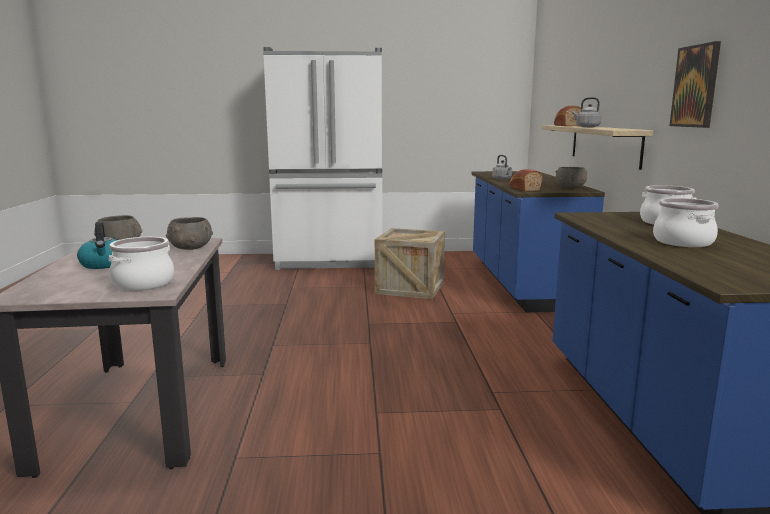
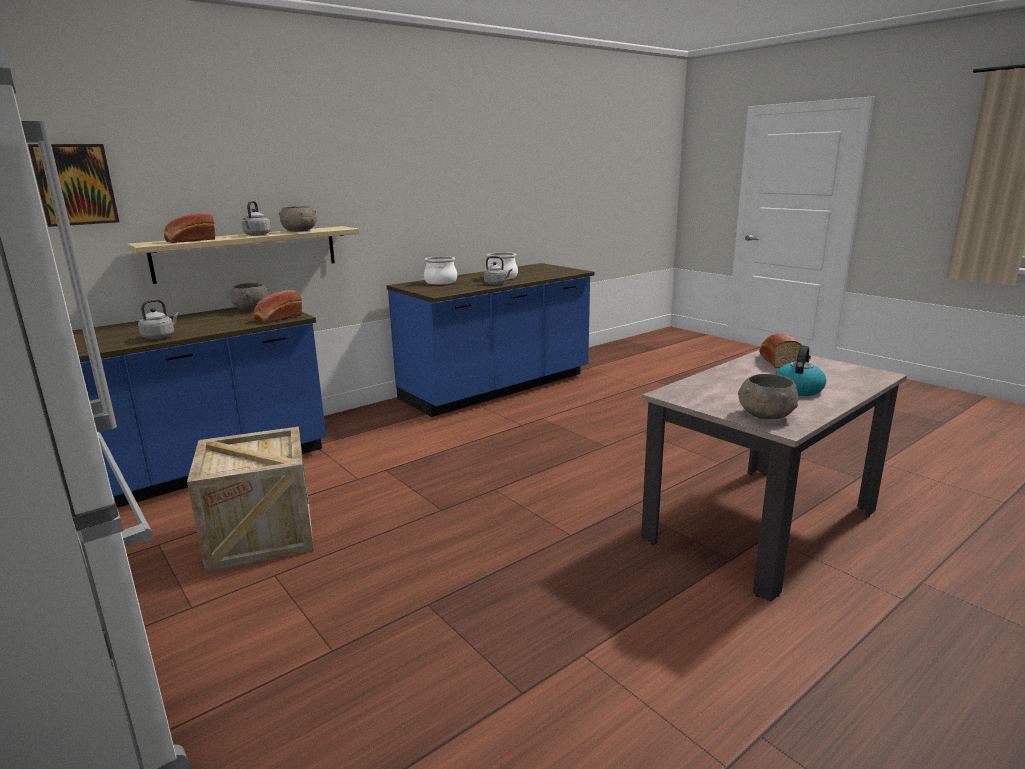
camera: 125 degrees left, 5 degrees up
(144, 283) = (777, 361): cooking pot -> bread
(190, 248) = (697, 388): grey bowl -> grey bowl (300, 231)
(622, 233) = (496, 283): none -> grey kettle
(695, 86) = (390, 188): picture -> picture (75, 184)

